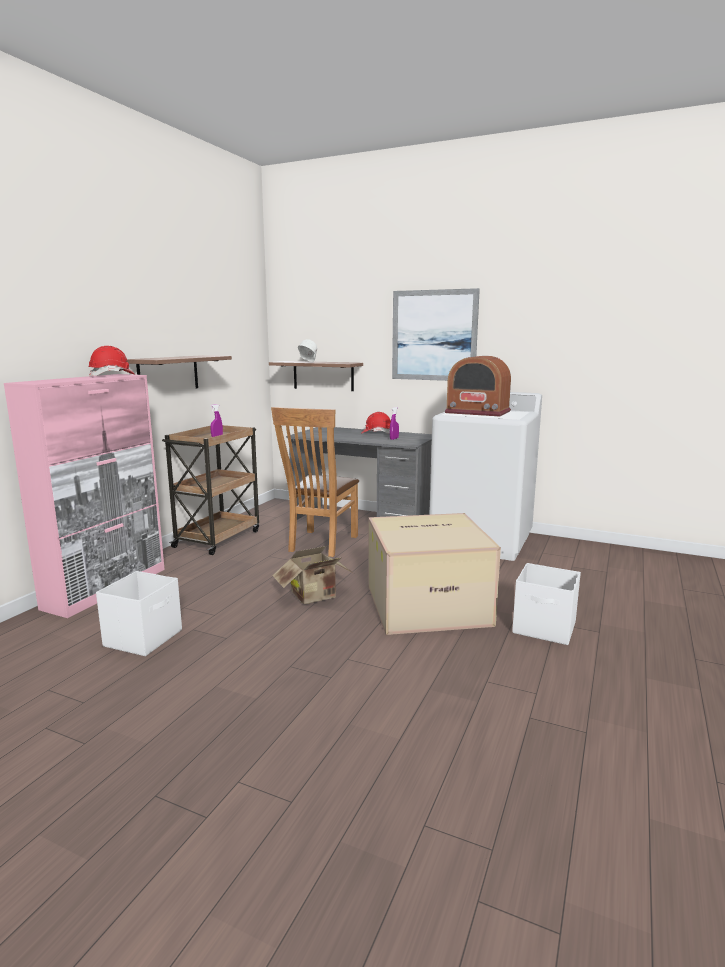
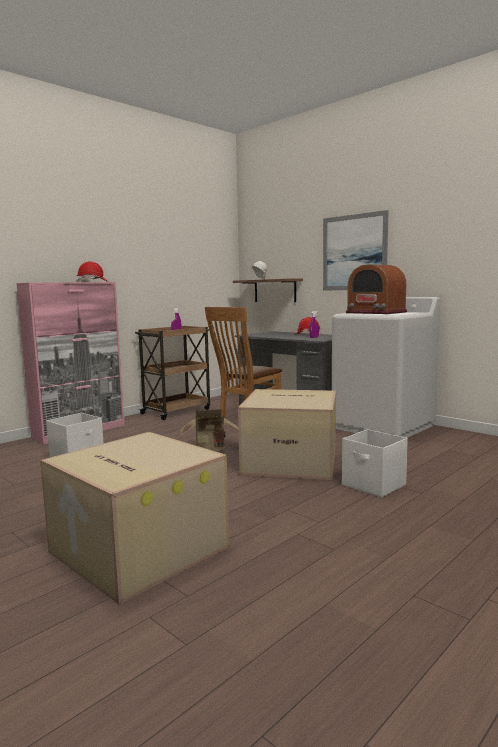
camera: 20 degrees right, 5 degrees down
(168, 374) = (145, 286): shelf -> none
(363, 786) = (136, 549): none -> cardboard box

